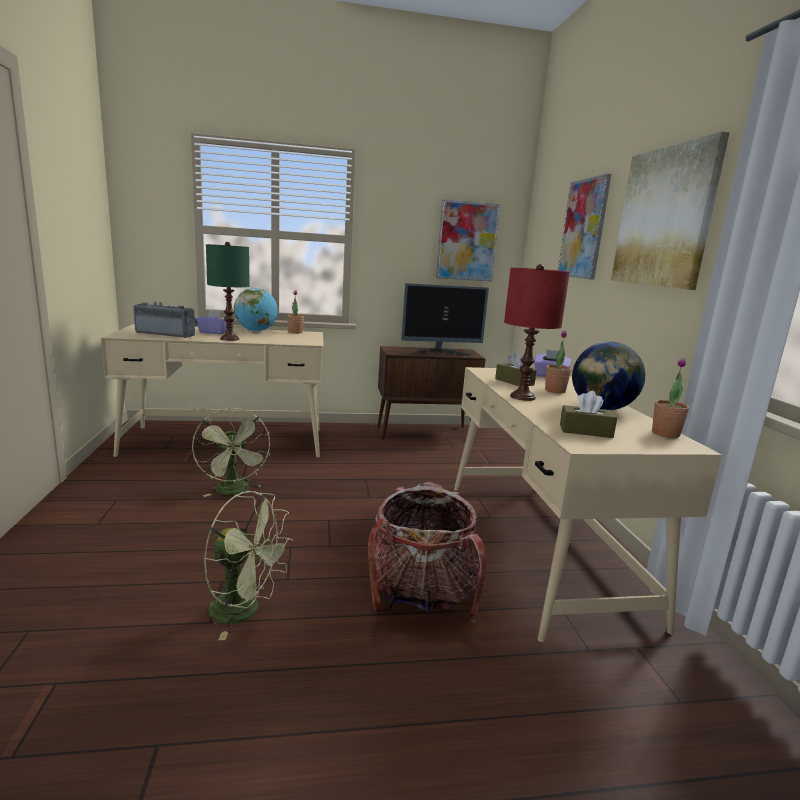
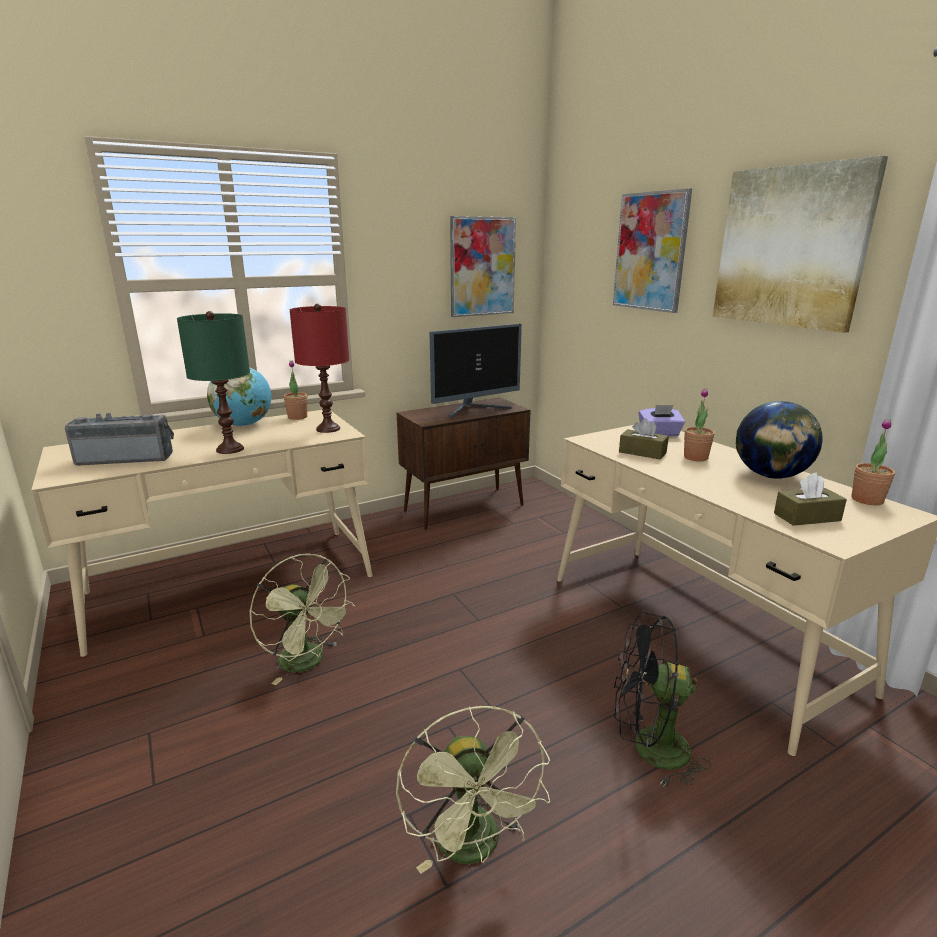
camera: 20 degrees left, 5 degrees up
(214, 332) = (190, 440): purple tissue box -> none
(245, 611) = (474, 848): green fan -> green fan turned 75 degrees clockwise
(421, 601) = (648, 749): backpack -> black fan
(522, 397) = (682, 476): red table lamp -> red table lamp (328, 429)

